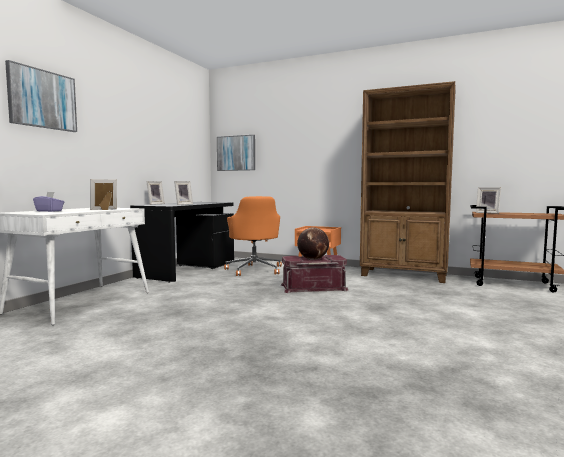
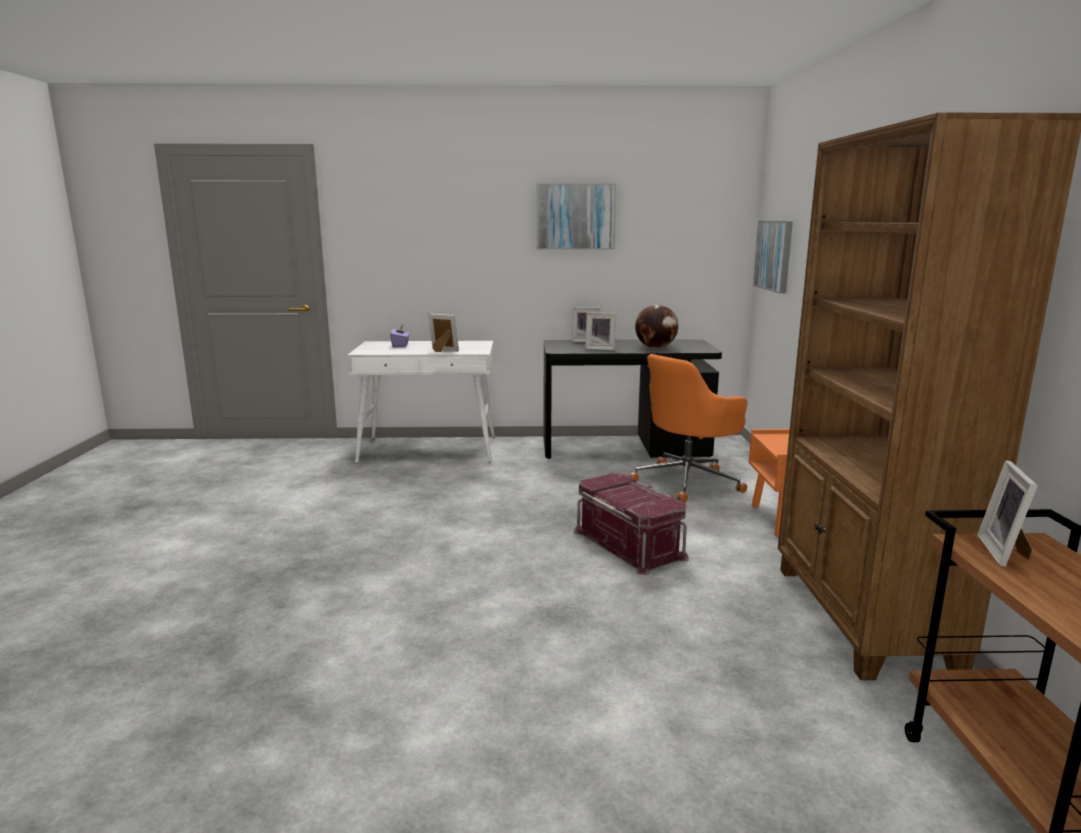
camera: 65 degrees right, 10 degrees up
(42, 99) = (423, 216): picture -> picture (575, 217)
(313, 259) = (624, 495): globe -> globe (655, 348)

